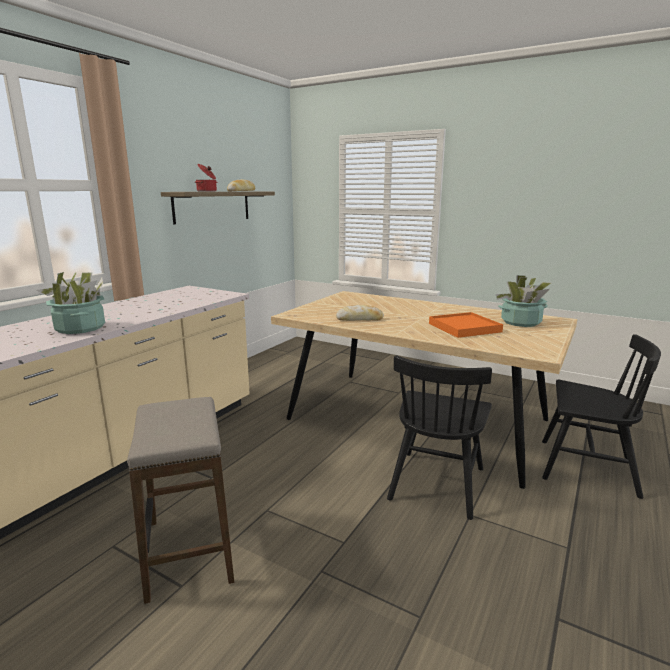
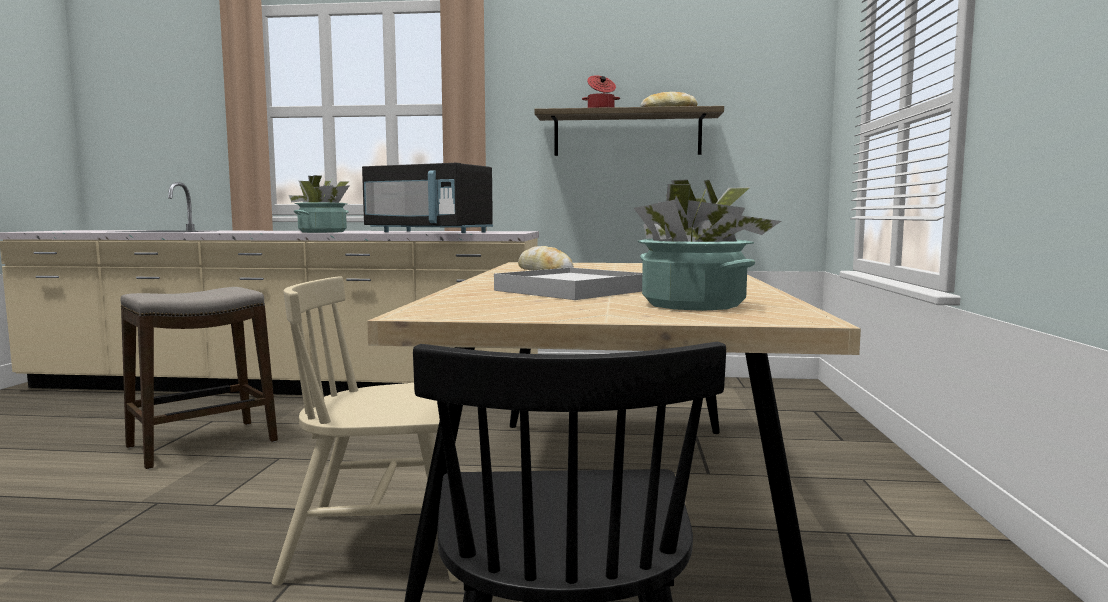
camera: 65 degrees right, 10 degrees down
(166, 305) = (429, 232): none -> black microwave
(436, 483) = (383, 544): black chair -> beige chair
(464, 328) = (572, 290): orange tray -> white tray

